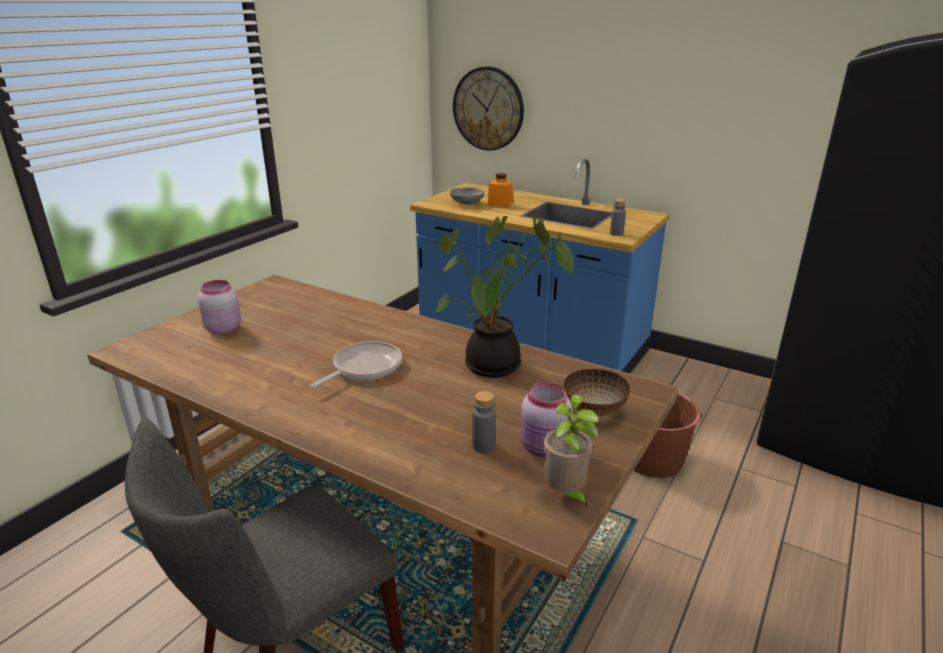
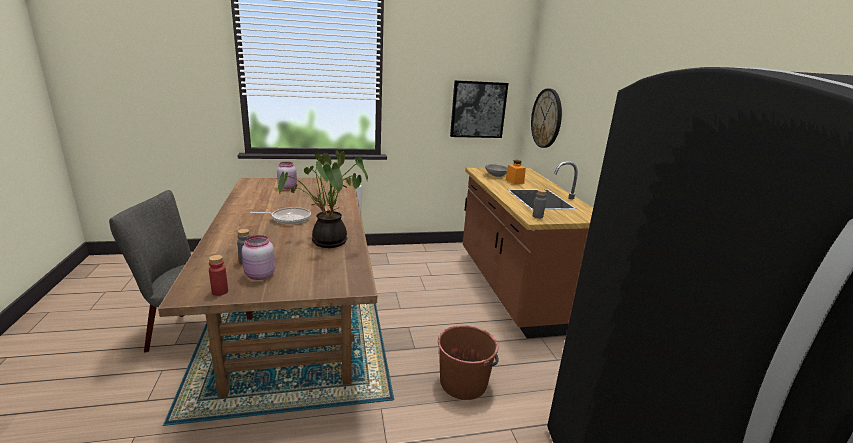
camera: 45 degrees right, 5 degrees down
(385, 113) = (478, 109): none -> picture
(530, 342) = (514, 288): blue counter -> brown counter
(566, 495) = (220, 292): potted plant -> red bottle
(593, 410) = (313, 277): bowl -> none

